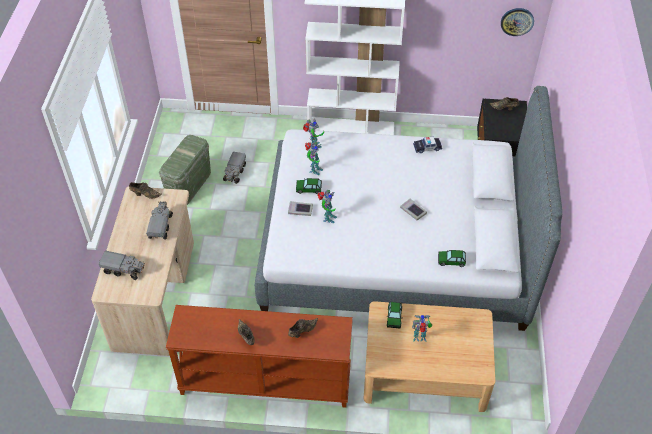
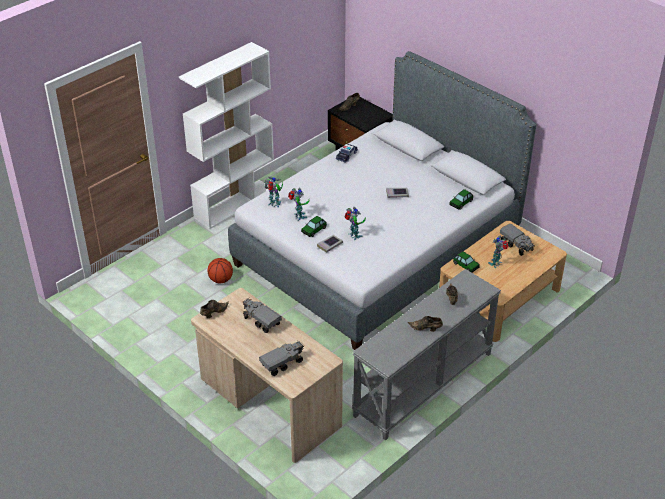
camera: 50 degrees left, 10 degrees down
(189, 185) = (173, 323): green storage box -> none
(235, 173) = (196, 290): toy truck -> toy truck (516, 245)
(259, 179) = (221, 280): none -> basketball
(265, 382) = (424, 385): brown console table -> grey console table
(517, 21) = (327, 29): wall clock -> none

